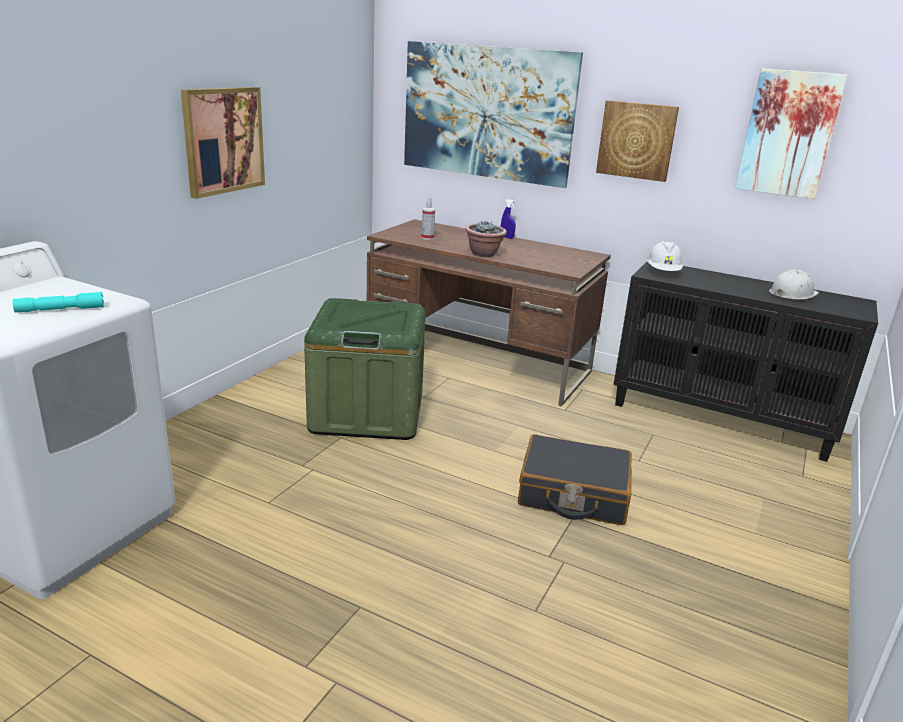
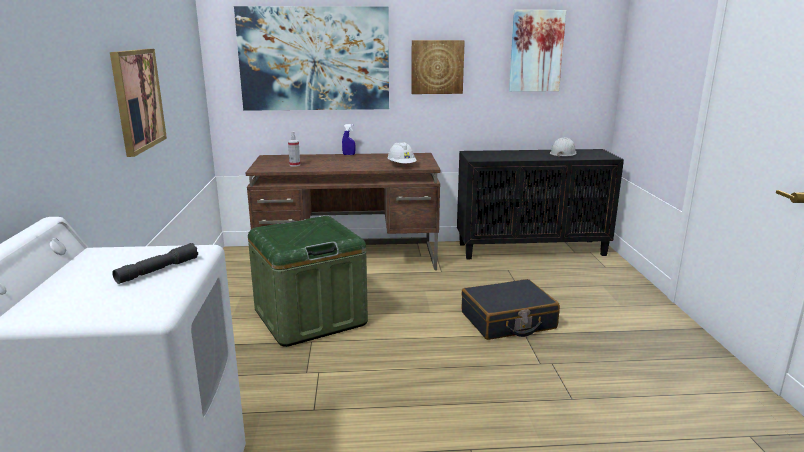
camera: 30 degrees left, 5 degrees down
(60, 310) = (158, 270): turquoise flashlight -> grey flashlight
(484, 254) = (354, 167): potted plant -> none
(663, 272) = (480, 156): white hard hat -> white hard hat (401, 165)

